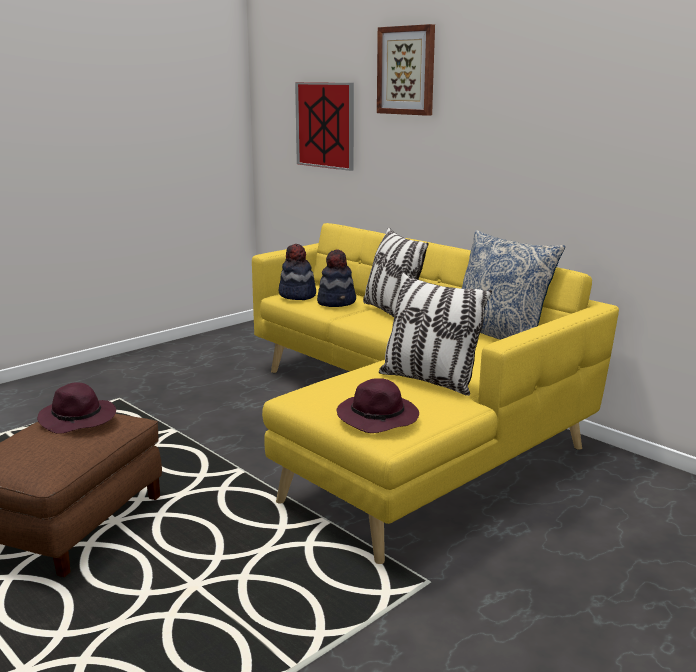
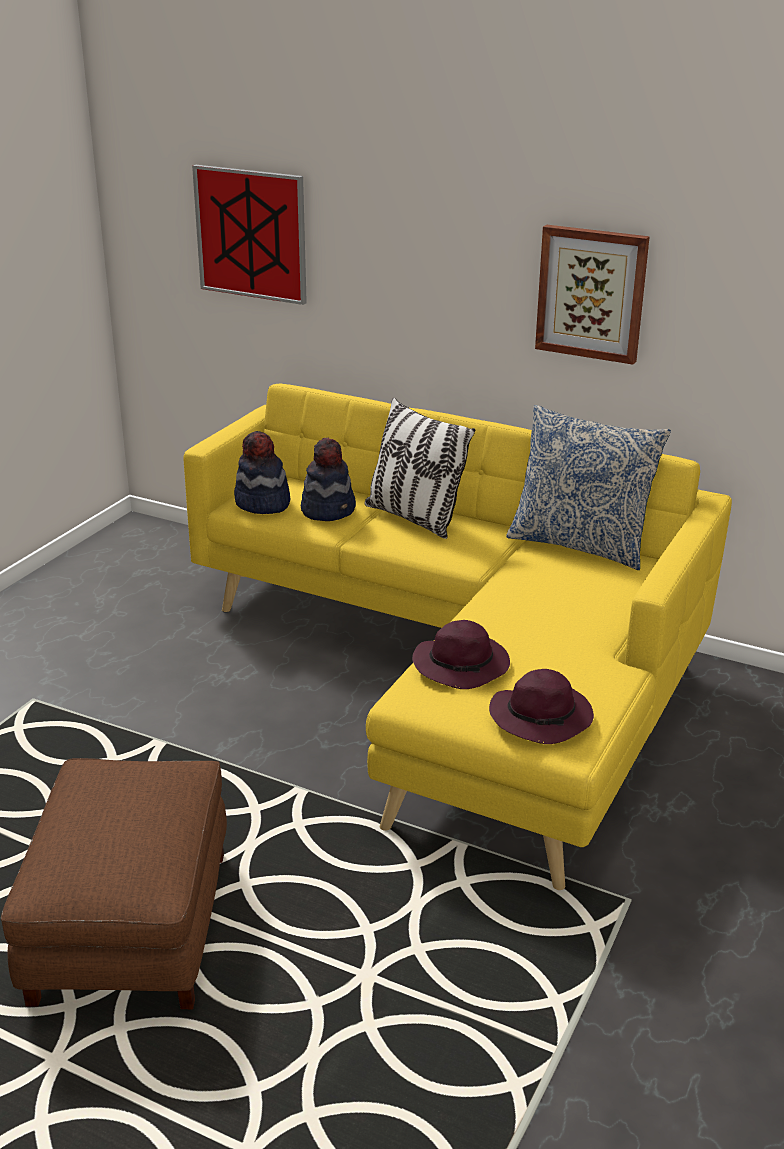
camera: 20 degrees left, 10 degrees up
(78, 419) = (128, 789): purple hat -> purple hat (462, 665)
(407, 70) = (399, 168): picture -> picture (591, 293)
(429, 381) = (553, 641): pillow -> none

